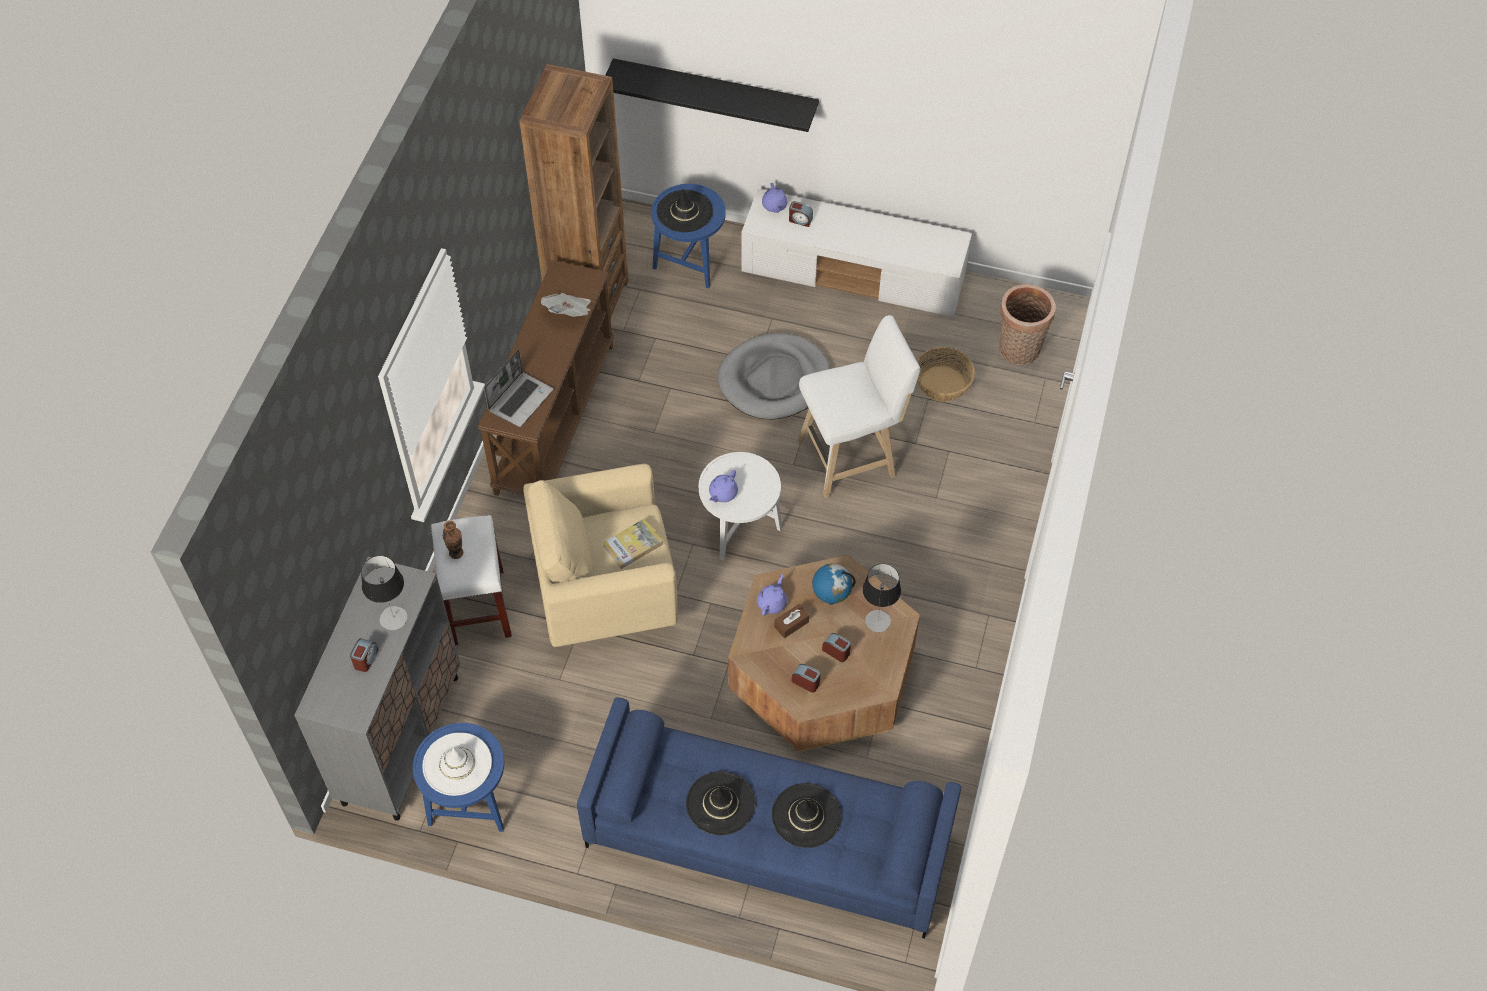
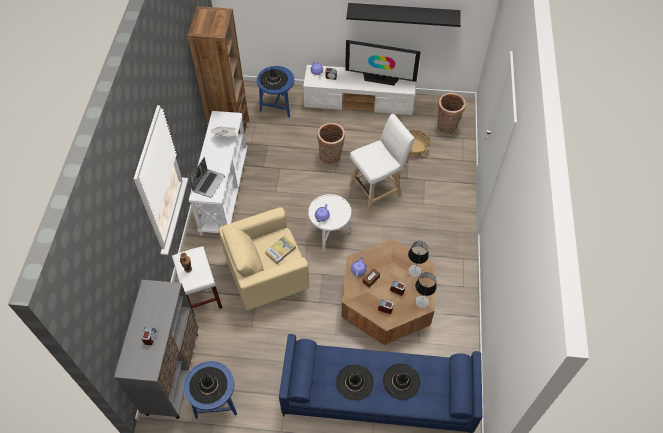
camera: 10 degrees left, 0 degrees up
(393, 618) = (162, 311): table lamp -> table lamp (422, 301)
(457, 764) = (208, 385): white hat -> black hat
(554, 417) = (224, 191): brown console table -> white console table
(715, 92) = (282, 16): black shelf -> black shelf (403, 14)
(774, 380) = (331, 157): grey dog bed -> basket
(831, 598) = (388, 262): globe -> none
(897, 236) = (380, 78): none -> television

